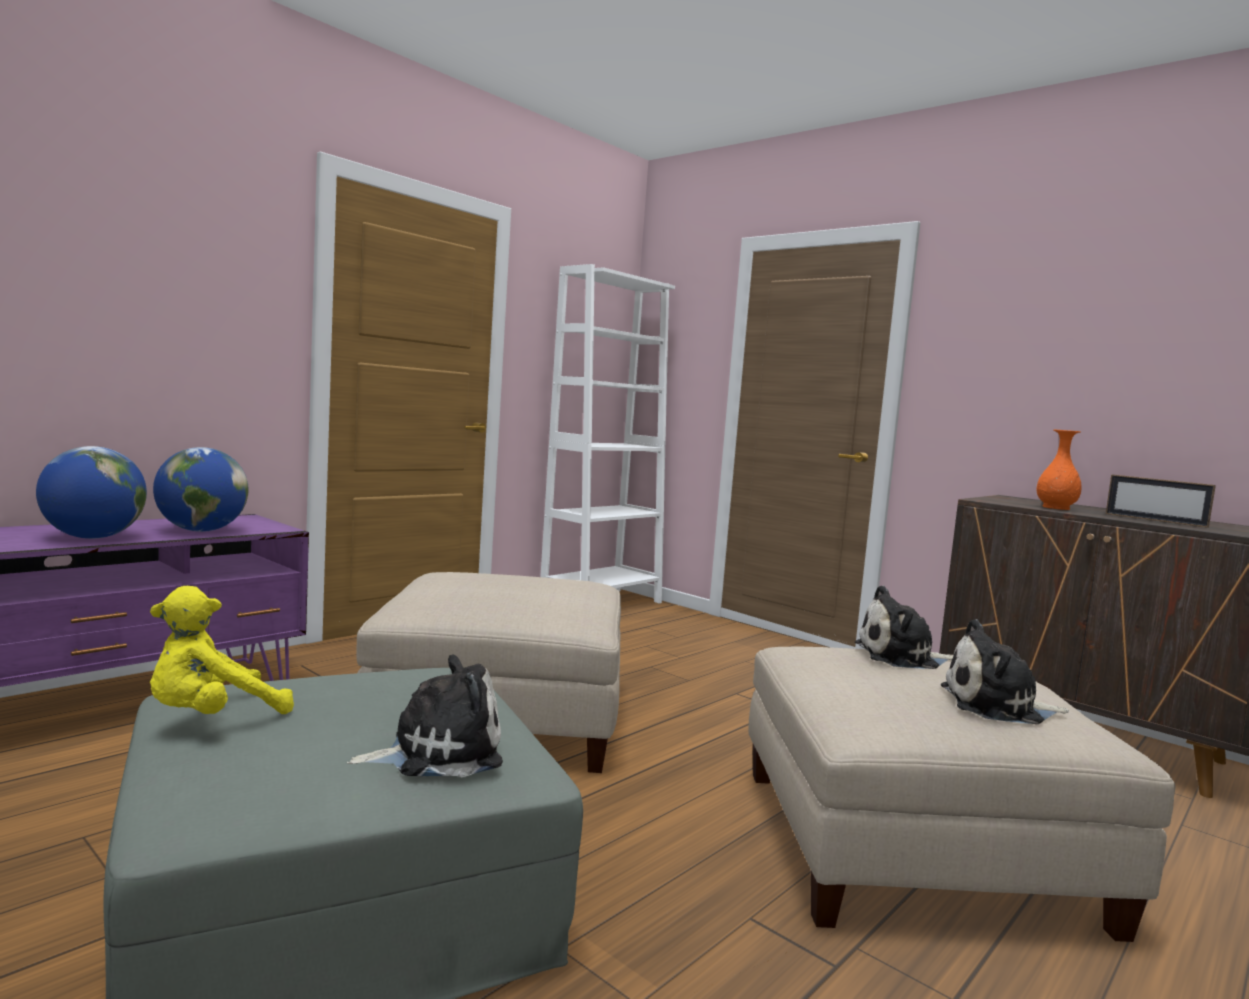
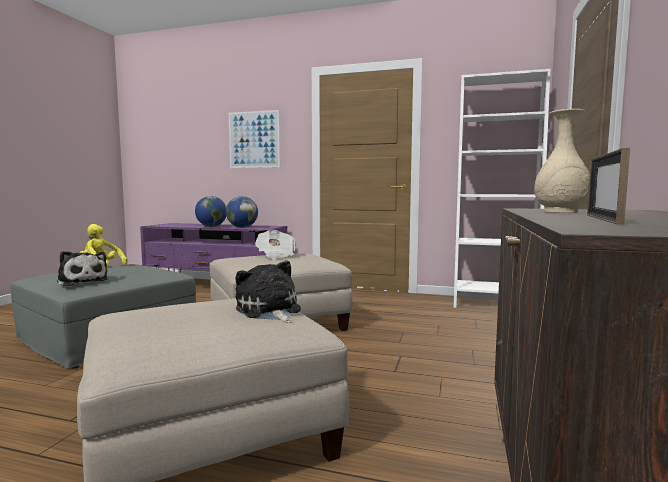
camera: 65 degrees right, 0 degrees up
(156, 287) = (254, 139): none -> picture
(485, 587) = (275, 255): none -> newspaper
(997, 706) = (165, 330): plush toy -> none
(1056, 508) = (560, 212): orange vase -> beige vase

